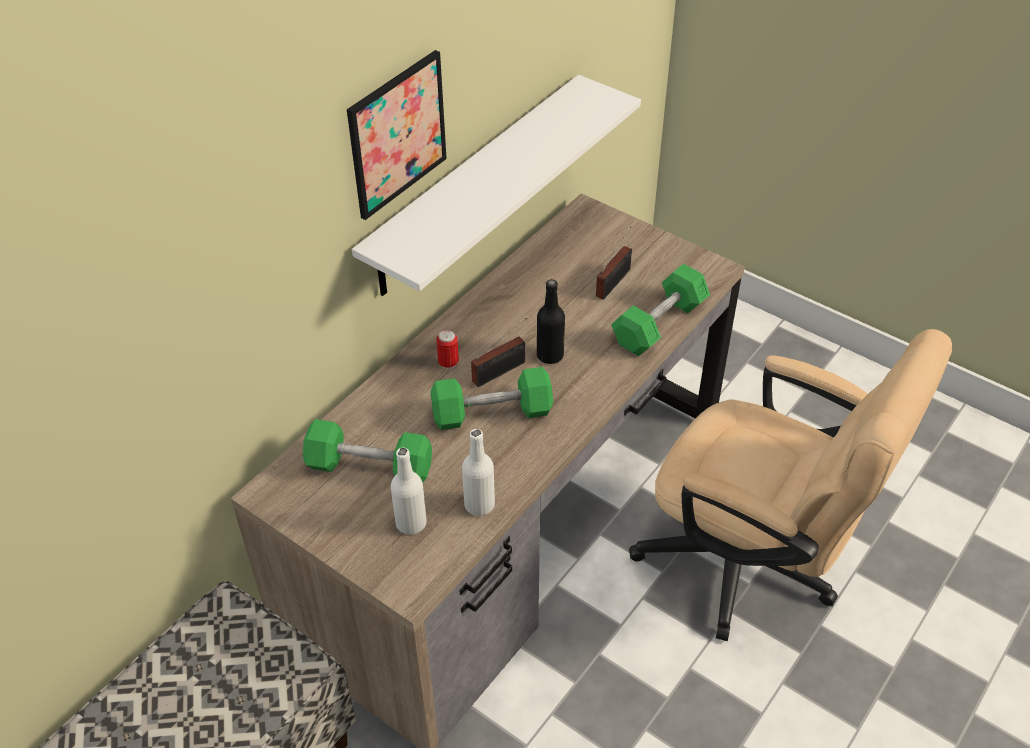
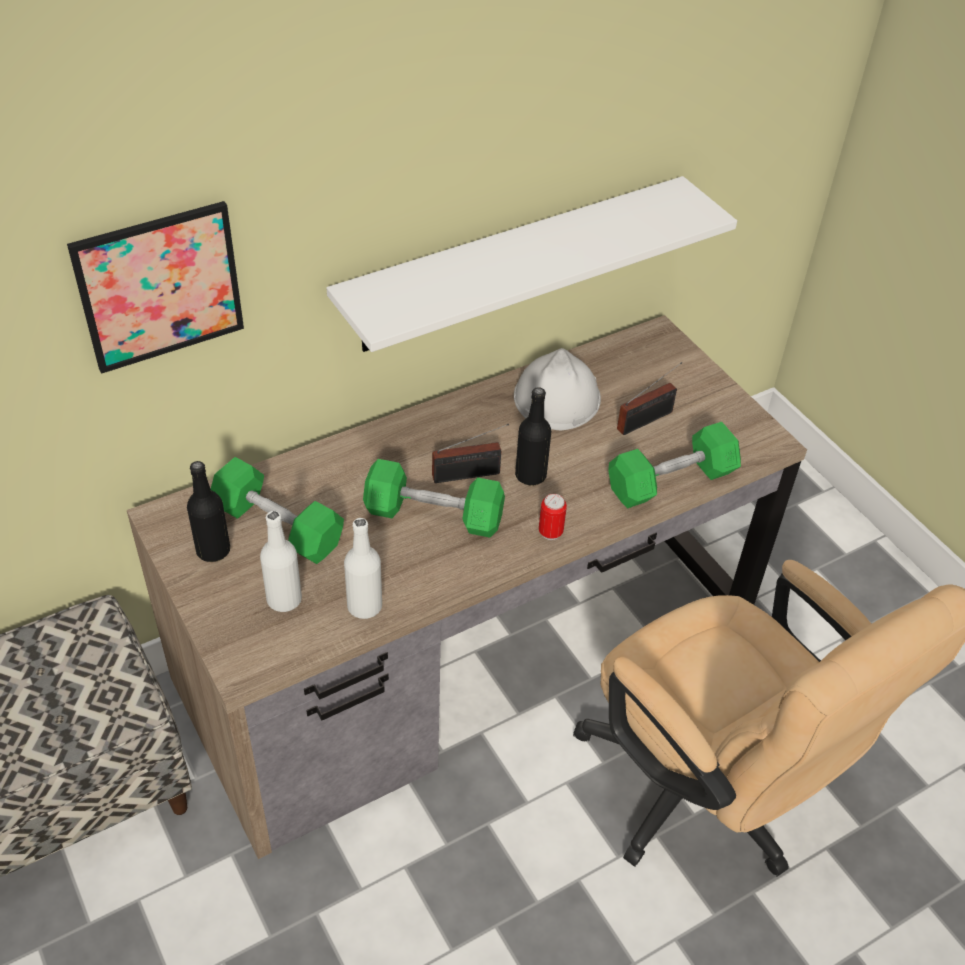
camera: 20 degrees right, 0 degrees up
(327, 505) = (213, 550): none -> black bottle
(397, 134) = (406, 175): picture -> picture (160, 287)
(448, 363) = (419, 448): can -> can (550, 532)
(535, 287) = (556, 398): none -> white hard hat

